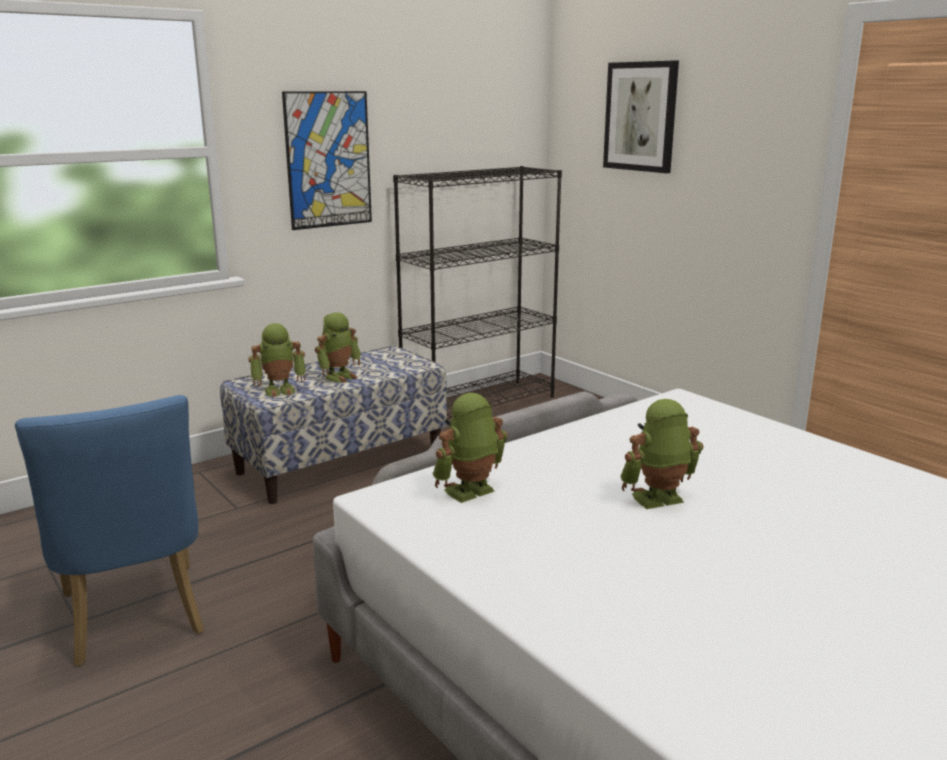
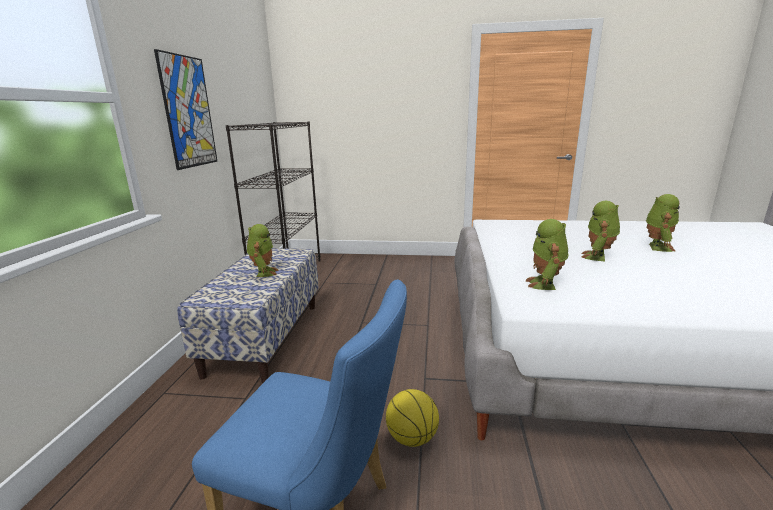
camera: 45 degrees left, 0 degrees up
(280, 390) = (242, 293): toy robot -> toy robot (657, 247)
(285, 617) = (412, 438): none -> basketball
(641, 116) = (350, 87): picture -> none

